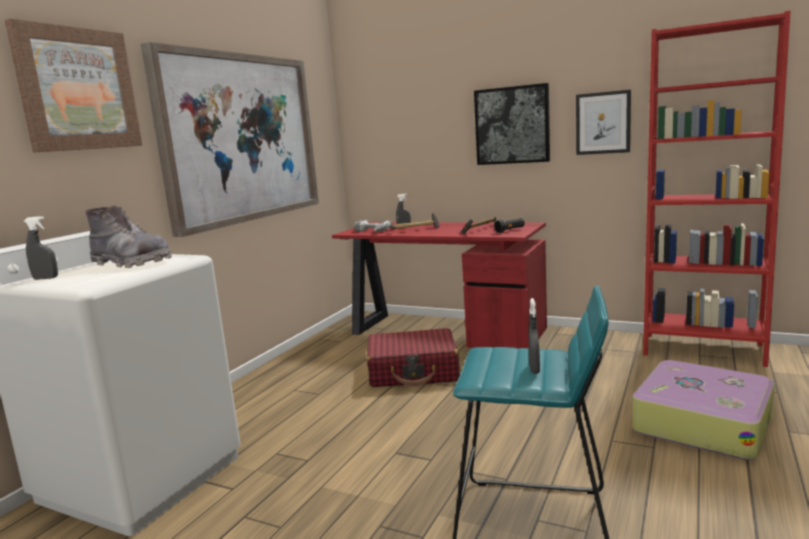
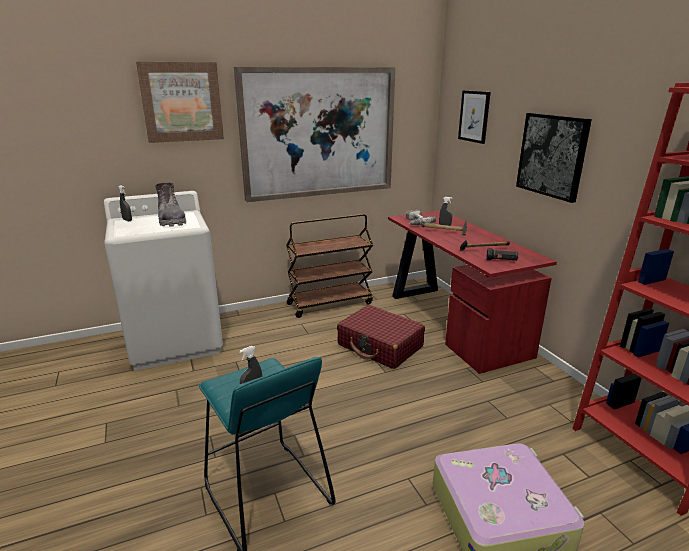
camera: 40 degrees right, 10 degrees up
(295, 362) = (330, 303): none -> brown cart
(603, 123) = (632, 177): picture -> picture (474, 116)

